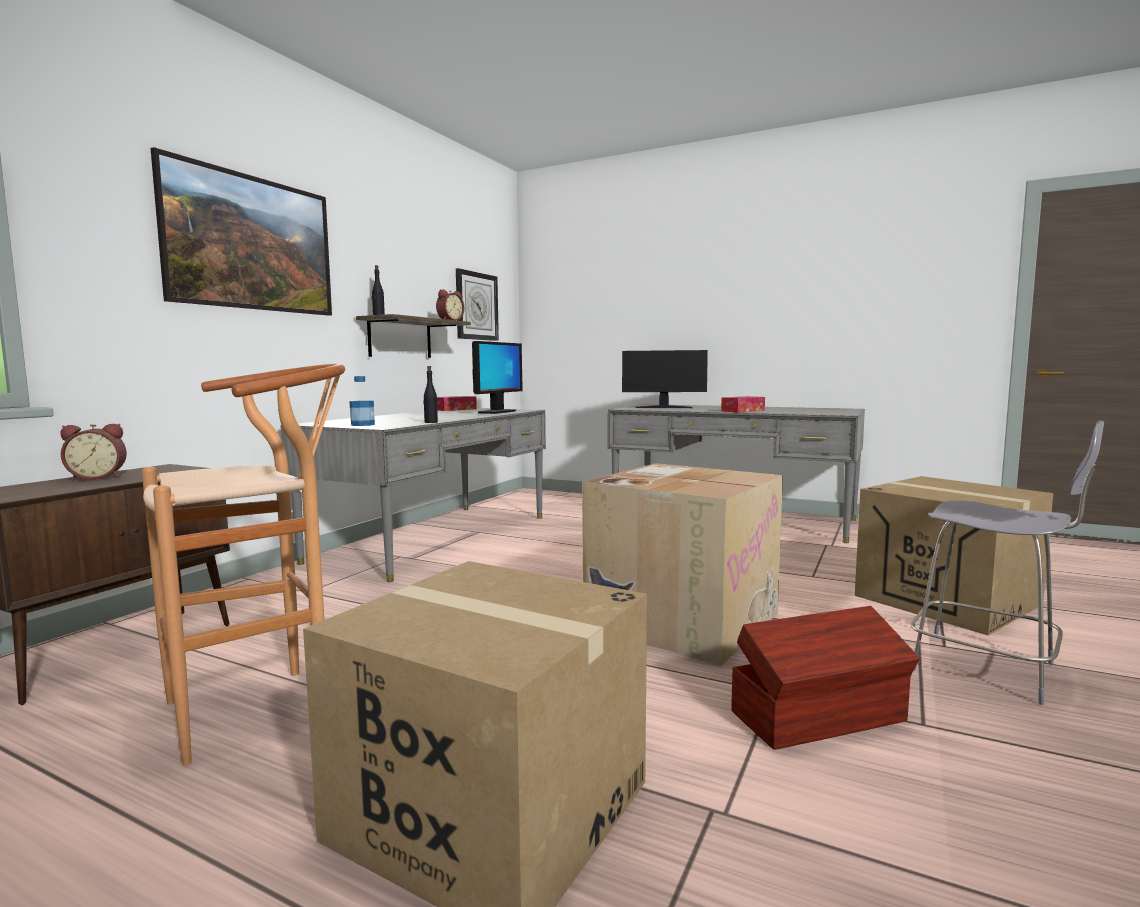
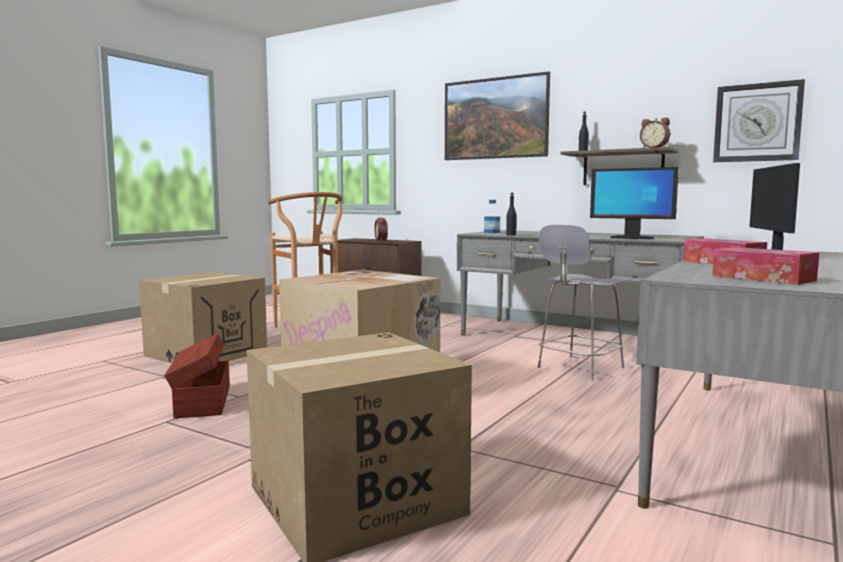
camera: 95 degrees right, 0 degrees up
(455, 409) = (664, 235): tissue box -> tissue box (762, 278)
(989, 668) = (198, 463): grey chair -> grey chair (578, 368)

